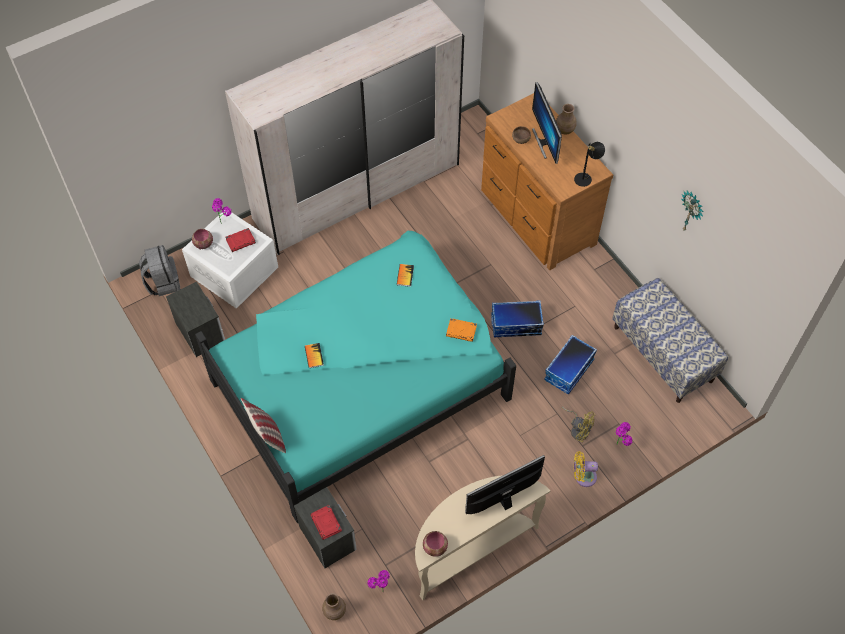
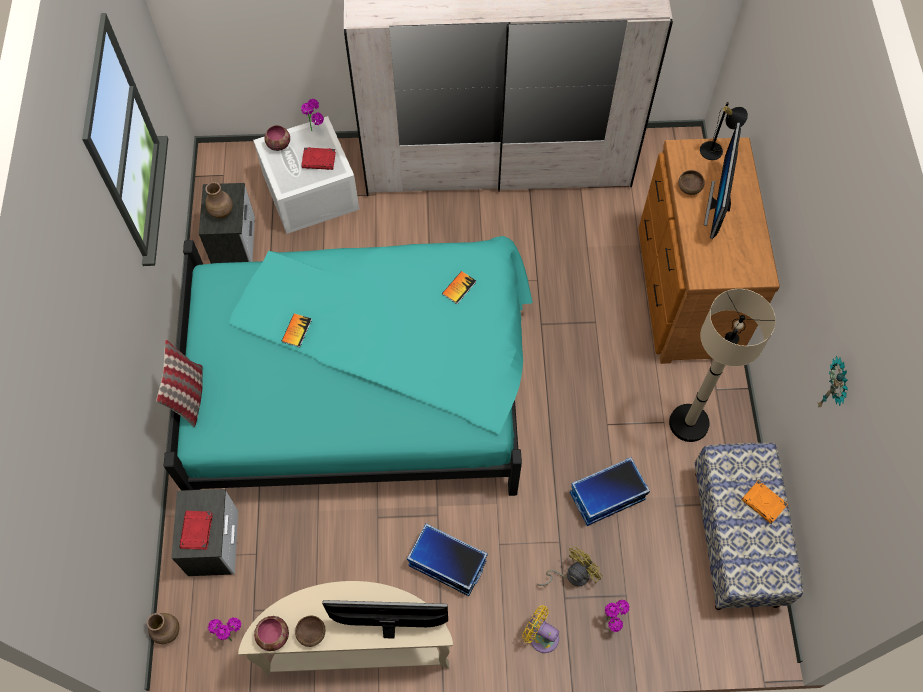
camera: 30 degrees right, 5 degrees up
(163, 282) = (232, 168): grey backpack -> none
(458, 532) = (312, 633): none -> brown bowl
(461, 331) = (480, 388): orange book -> orange book (764, 503)
(516, 325) = (578, 409): storage box -> storage box (446, 564)
(565, 130) = (753, 201): brown vase -> brown vase (222, 212)
(578, 429) = (572, 575): yellow fan -> yellow fan turned 105 degrees counterclockwise
(586, 178) = (740, 275): black table lamp -> black table lamp (716, 151)
(590, 299) = (688, 423): none -> beige floor lamp

